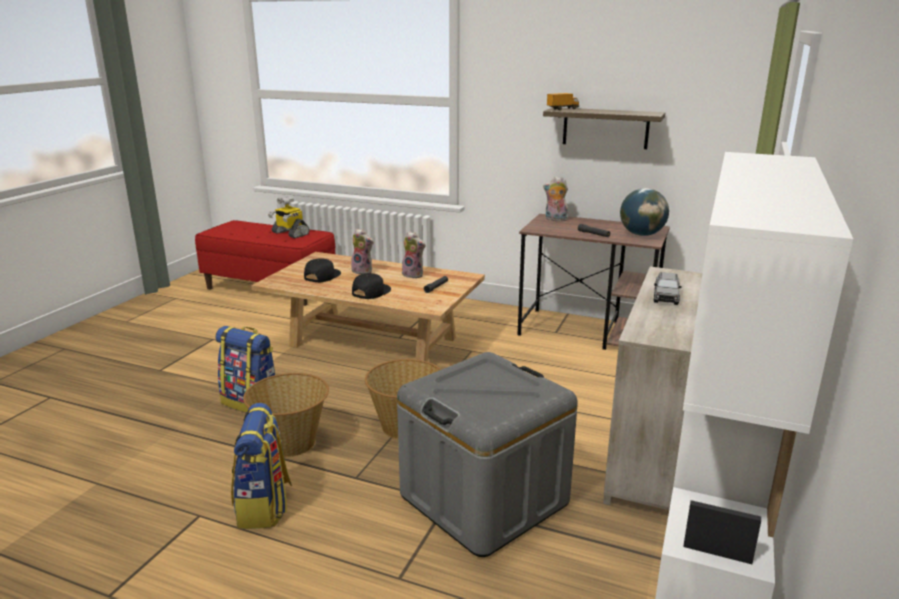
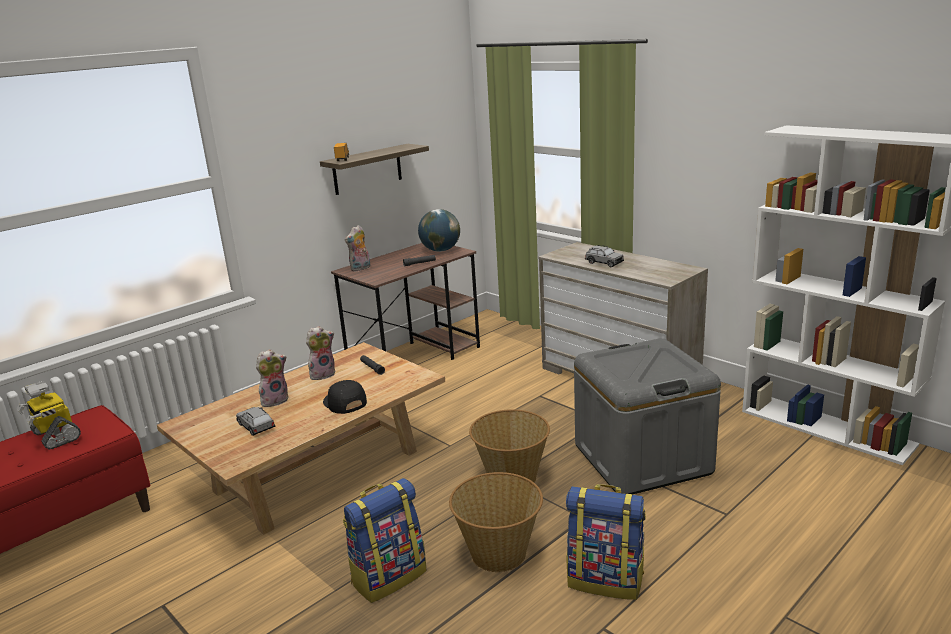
camera: 65 degrees left, 0 degrees up
(289, 233) = (55, 436): toy robot -> toy robot turned 75 degrees clockwise
(322, 275) = (256, 427): black cap -> grey toy car

